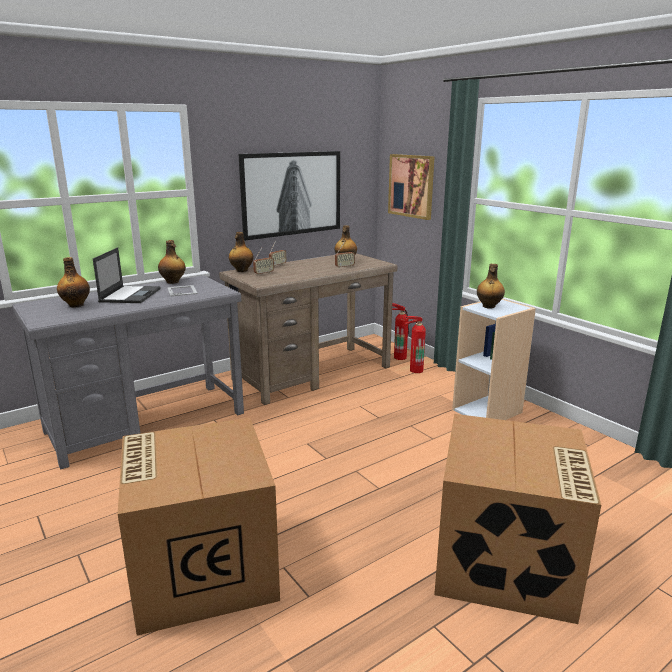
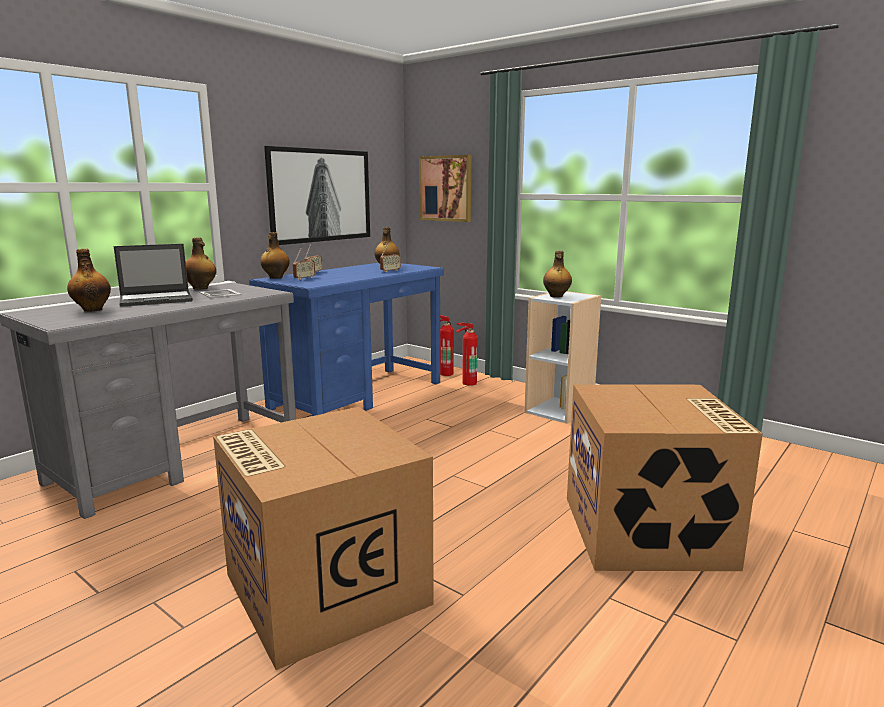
camera: 15 degrees left, 5 degrees down
(130, 295) = (157, 299): laptop -> laptop turned 75 degrees clockwise
(312, 373) = (357, 395): brown desk -> blue desk

